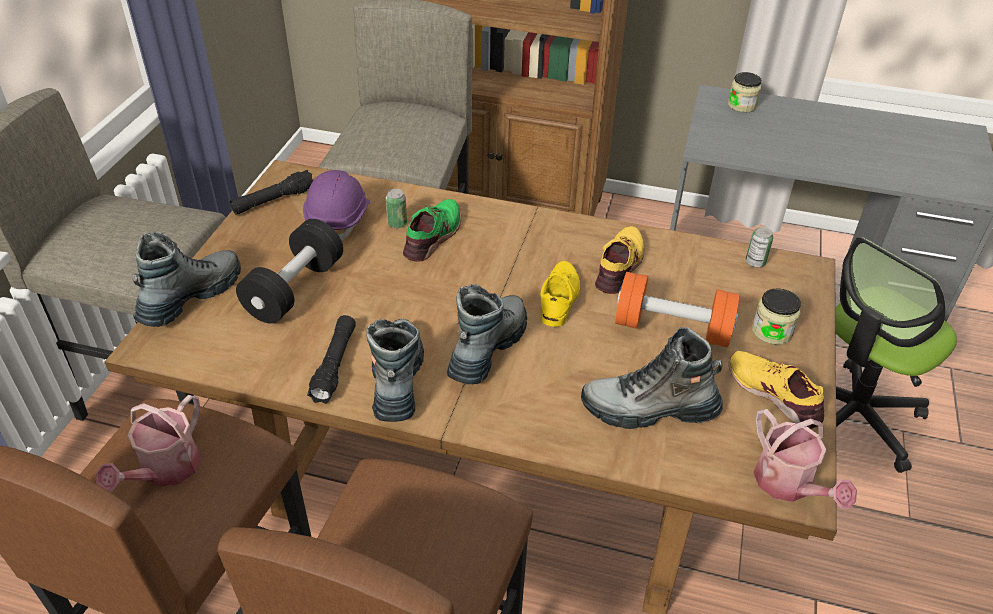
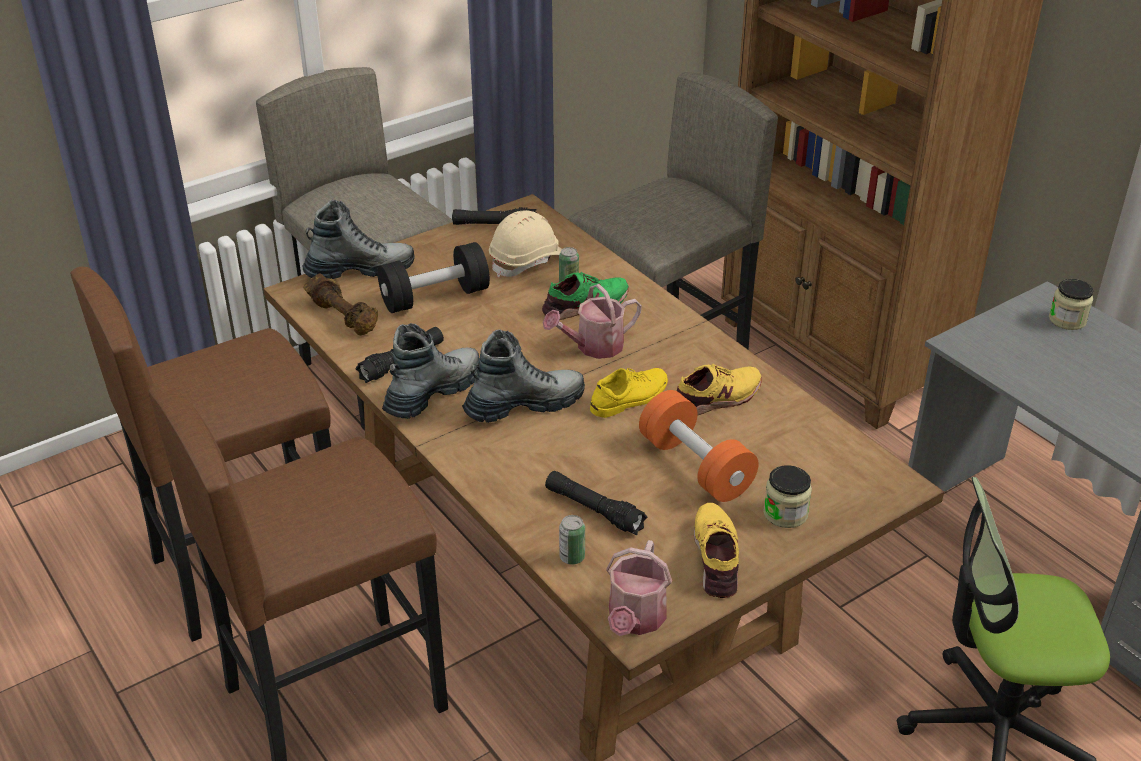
camera: 40 degrees right, 5 degrees down
(165, 470) = (228, 373): watering can -> watering can (593, 347)
(226, 349) = (344, 316): none -> brown dumbbell
(339, 219) = (527, 261): purple hard hat -> beige hard hat
(649, 409) = (594, 510): boot -> black flashlight
(755, 262) = (852, 455): can -> can (572, 557)

